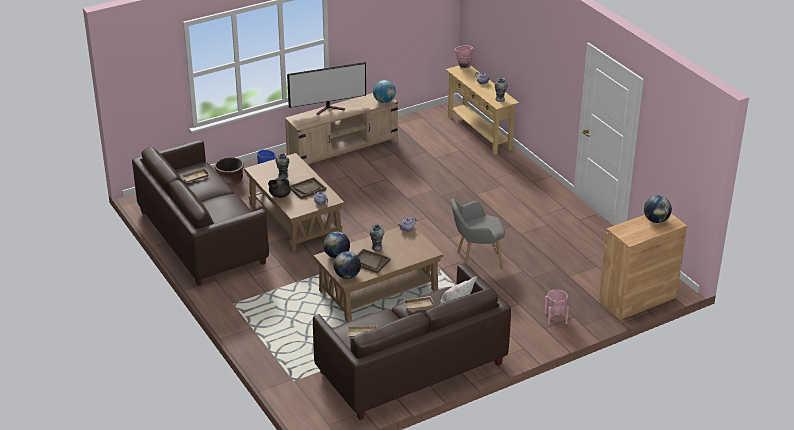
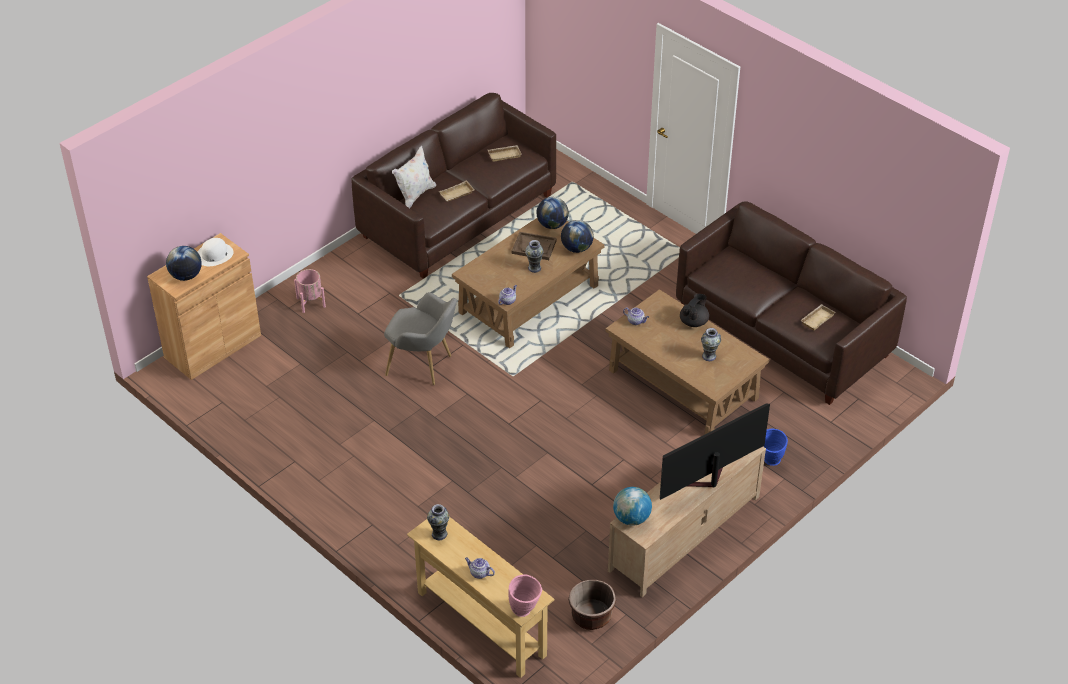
camera: 165 degrees right, 10 degrees up
(230, 180) = (811, 434): brown planter -> brown planter (591, 616)
(307, 189) = (664, 339): brown tray -> none
(476, 260) = (423, 366): grey armchair -> grey armchair turned 45 degrees clockwise
(633, 231) = (214, 255): none -> white hat

